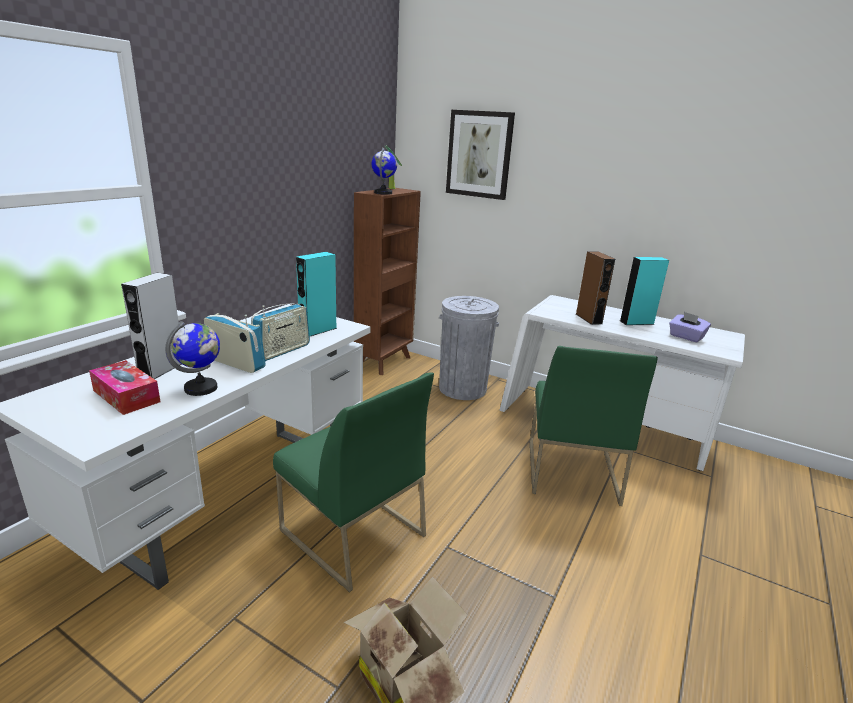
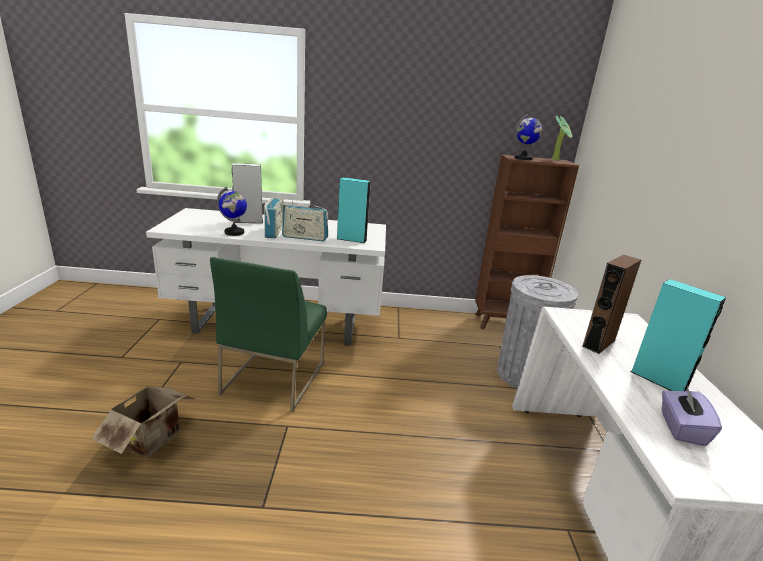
camera: 60 degrees right, 0 degrees up
(126, 396) = (212, 223): tissue box -> none
(479, 154) = (629, 129): picture -> none
(570, 471) = (464, 485): green chair -> none

